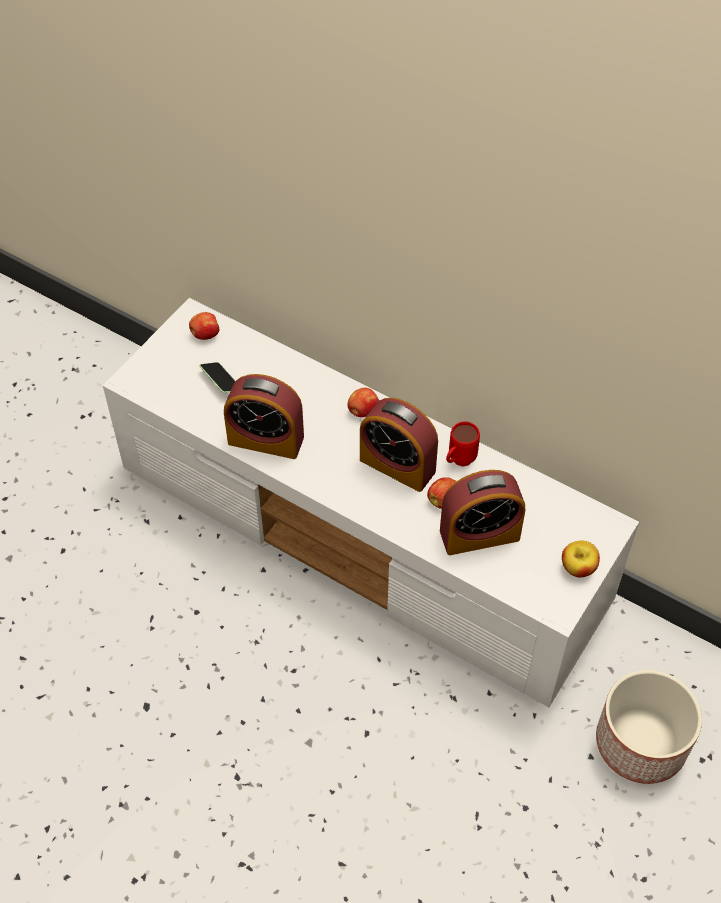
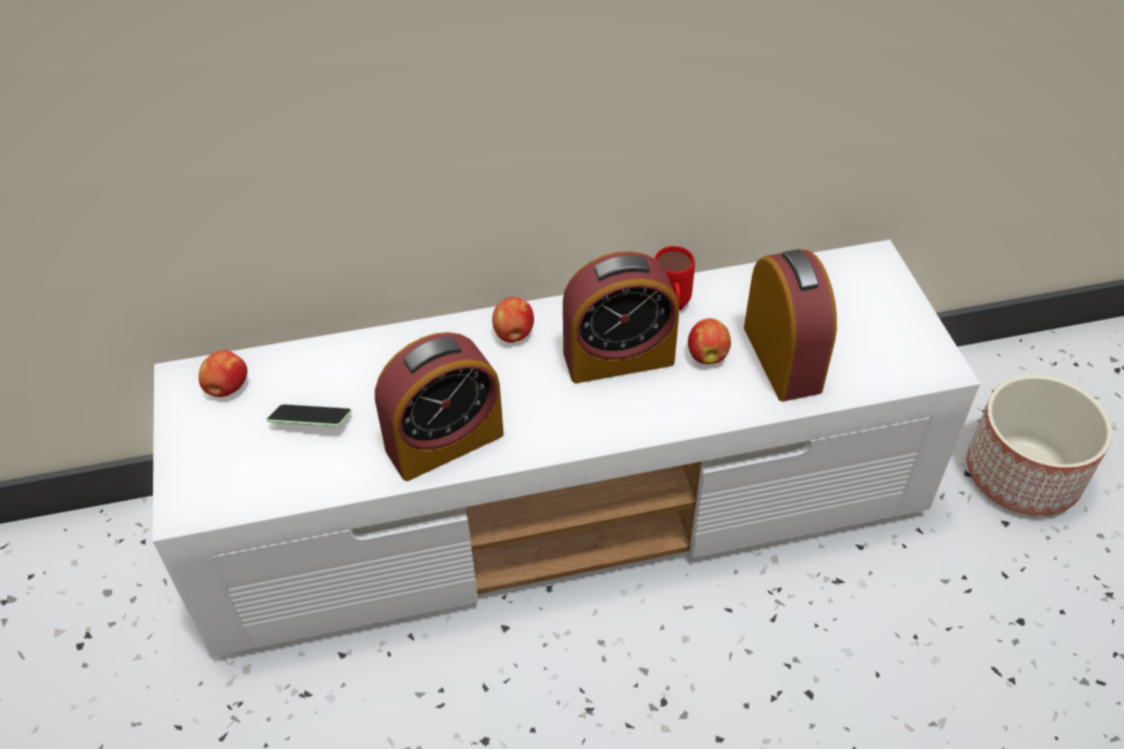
camera: 45 degrees left, 5 degrees down
(479, 534) = (782, 358): alarm clock -> alarm clock turned 45 degrees counterclockwise
(578, 568) = (901, 316): apple -> none

